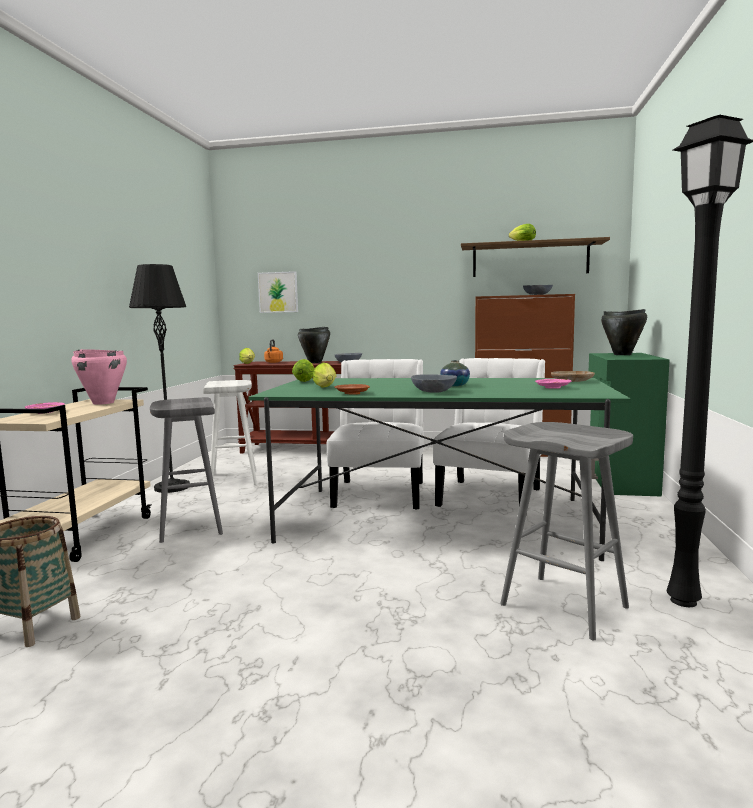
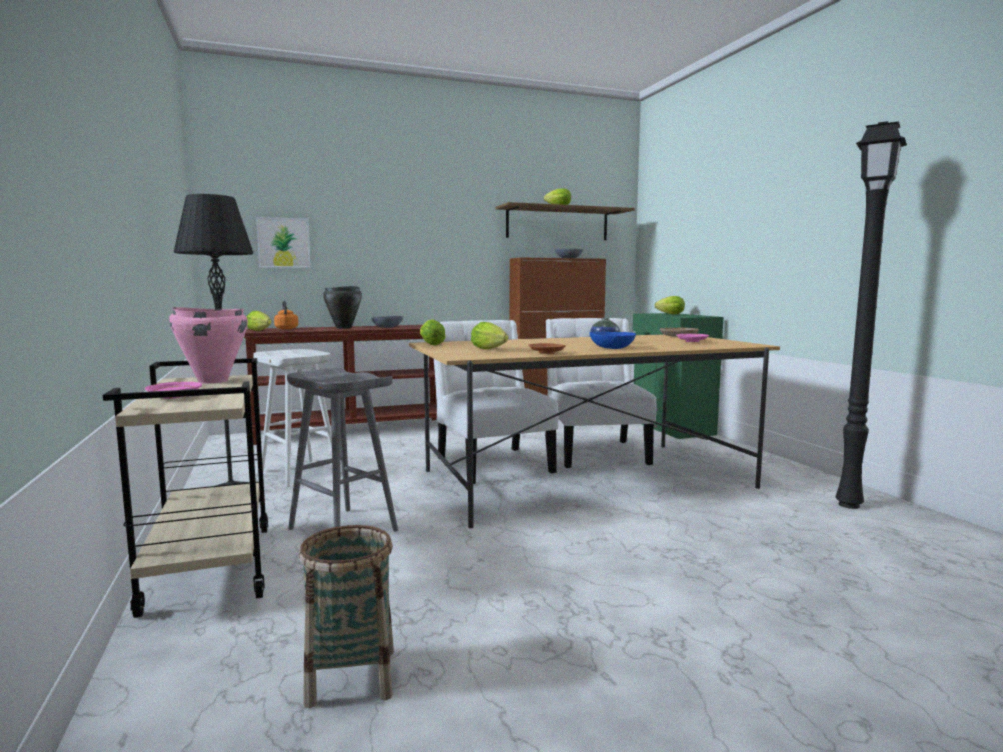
camera: 30 degrees left, 0 degrees up
(434, 391) = (612, 348): grey bowl -> blue bowl
(436, 519) = (585, 479): green dining table -> beige dining table
(566, 606) = (791, 525): grey stool -> none
(622, 354) = (669, 314): black cooking pot -> lettuce

